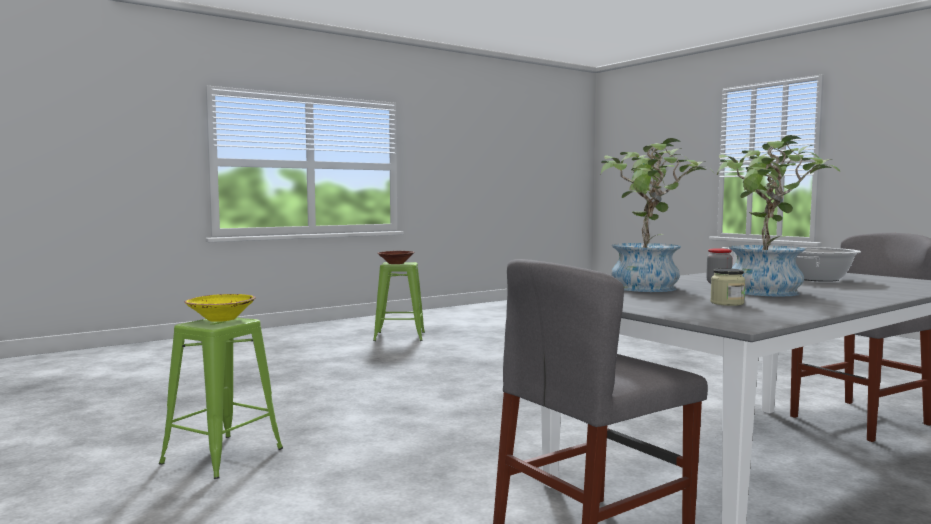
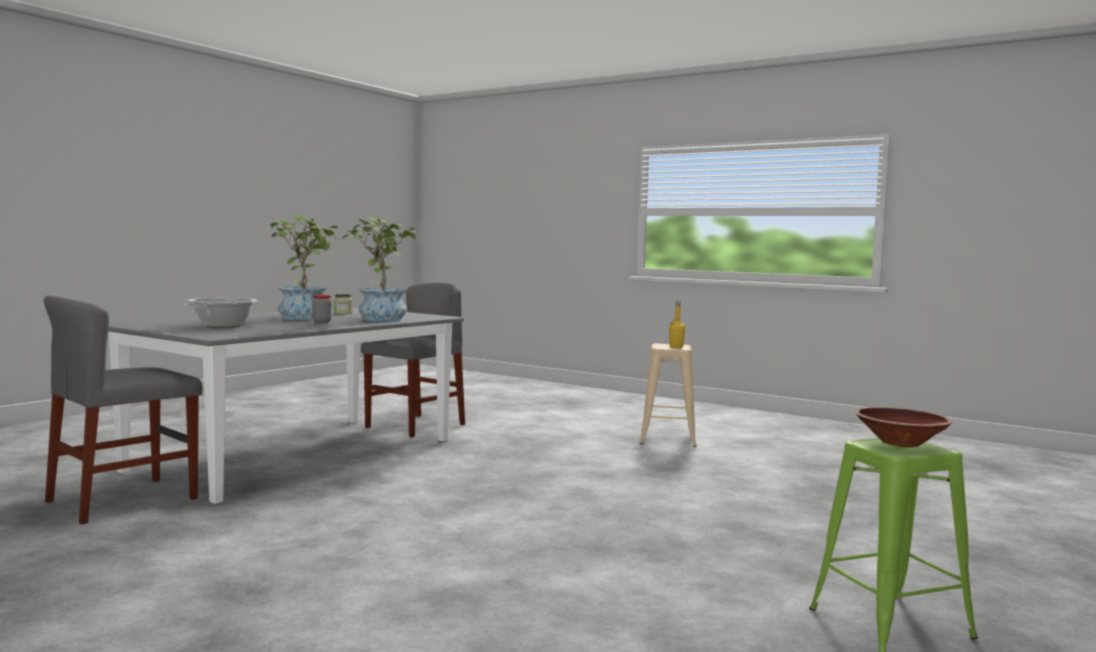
camera: 160 degrees right, 0 degrees up
(221, 319) = (676, 347): yellow bowl -> yellow bottle
(221, 456) = (667, 438): green stool -> beige stool

